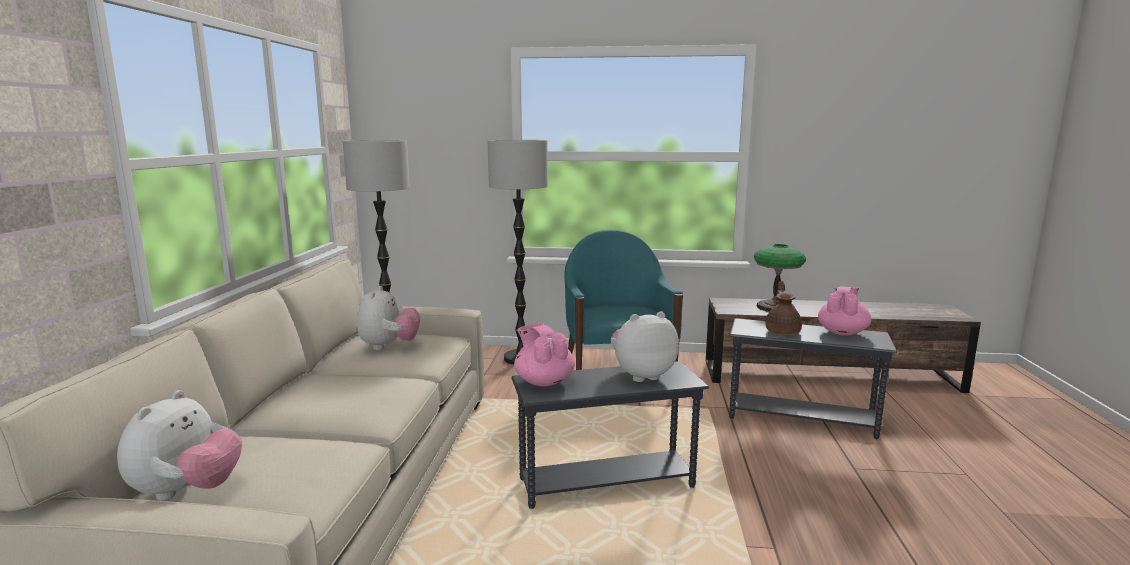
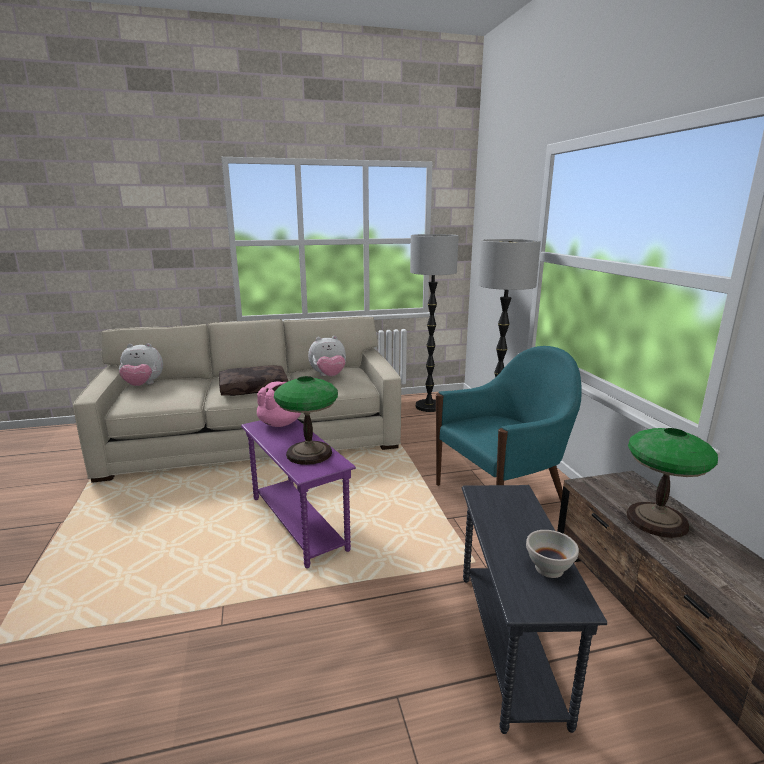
camera: 70 degrees right, 5 degrees up
(369, 392) = (254, 388): none -> brown pillow
(606, 483) = (299, 523): grey side table -> purple side table
(641, 375) = (308, 453): plush toy -> table lamp
(782, 331) = (504, 518): brown teapot -> none
(842, 332) = (549, 569): pink teapot -> white bowl

